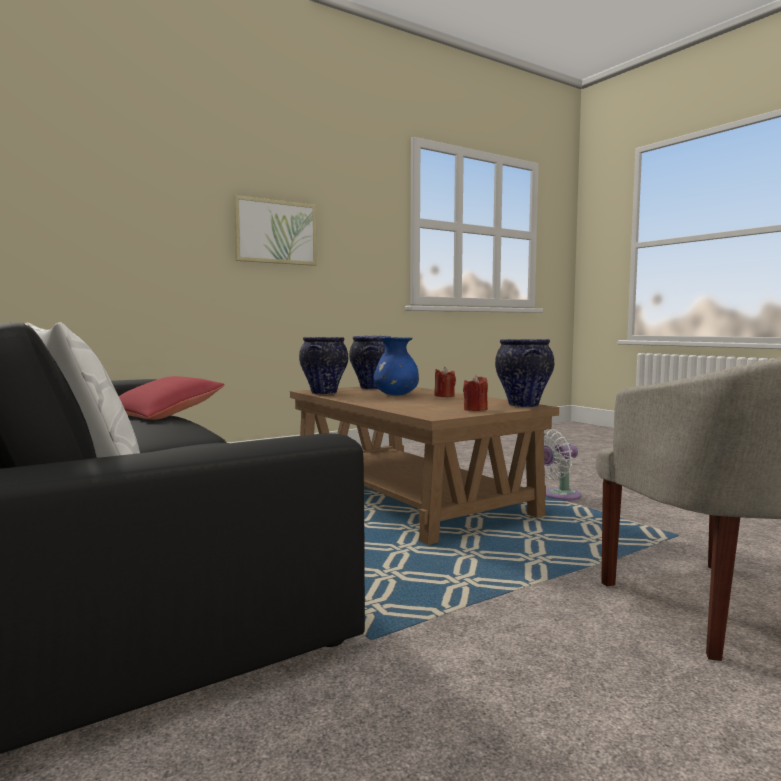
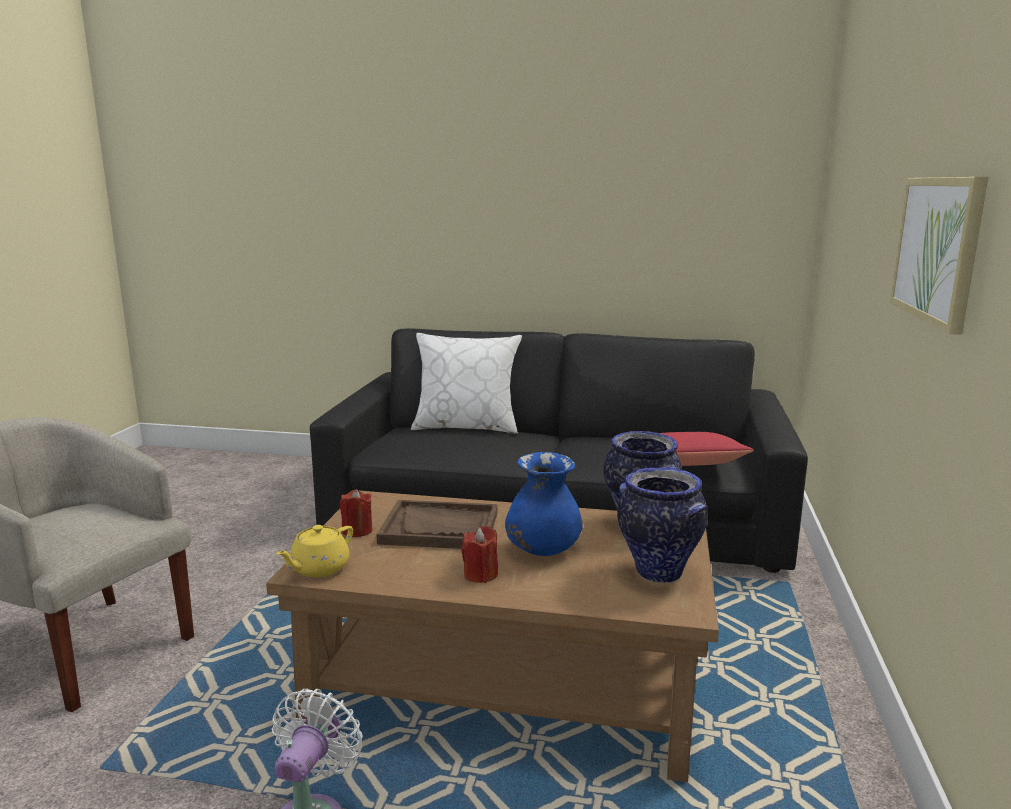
camera: 135 degrees right, 10 degrees up
(424, 404) = (440, 528): none -> brown tray
(523, 405) = (318, 568): vase -> yellow teapot

